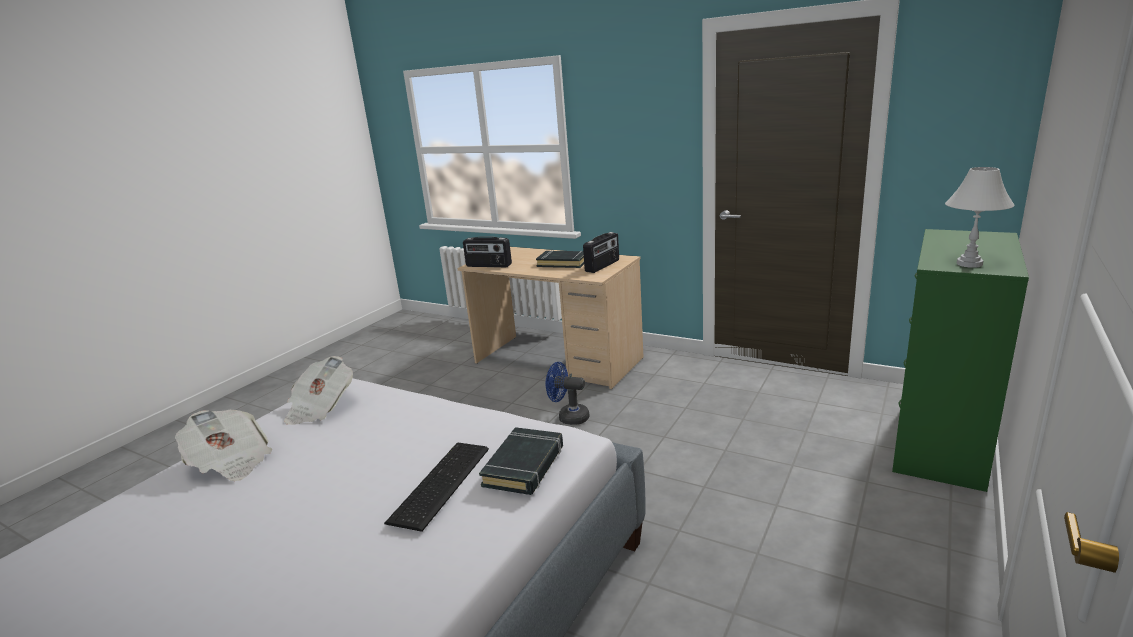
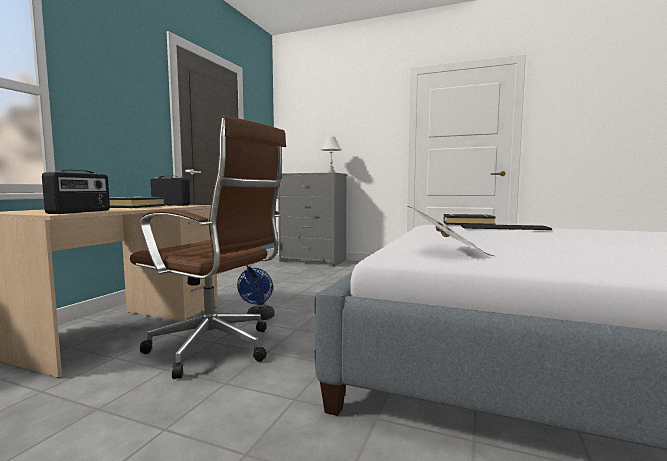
camera: 100 degrees left, 15 degrees down
(230, 462) = (584, 259): newspaper -> none
(495, 406) = (216, 349): none -> brown office chair
(940, 444) = (313, 261): green dresser -> grey dresser

